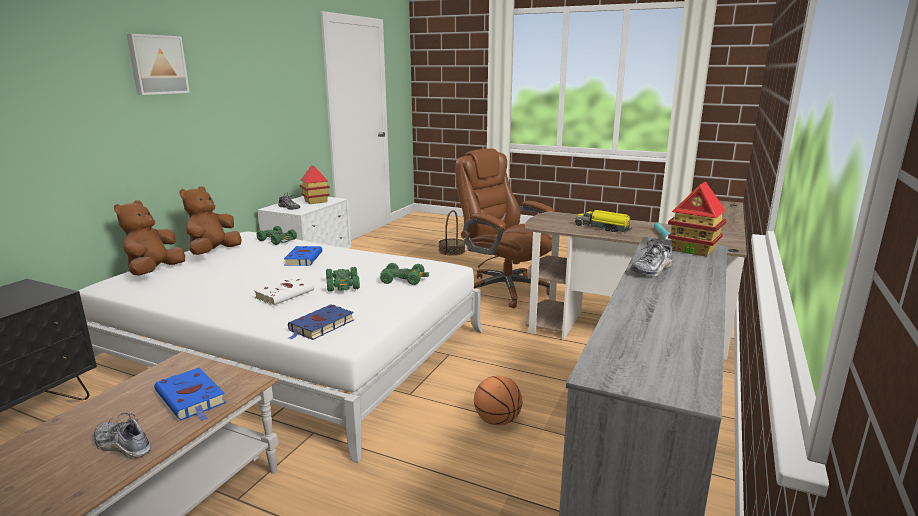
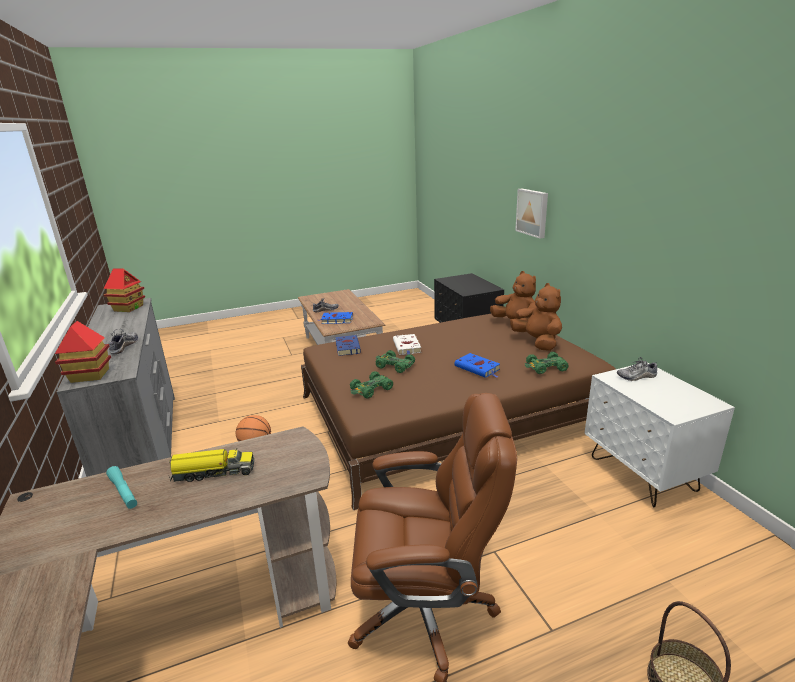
camera: 135 degrees right, 5 degrees up
(157, 64) = (598, 177): picture -> picture (533, 212)
(292, 348) = (448, 413): white bed -> brown bed
(315, 201) = (667, 399): toy house -> toy house (128, 308)

